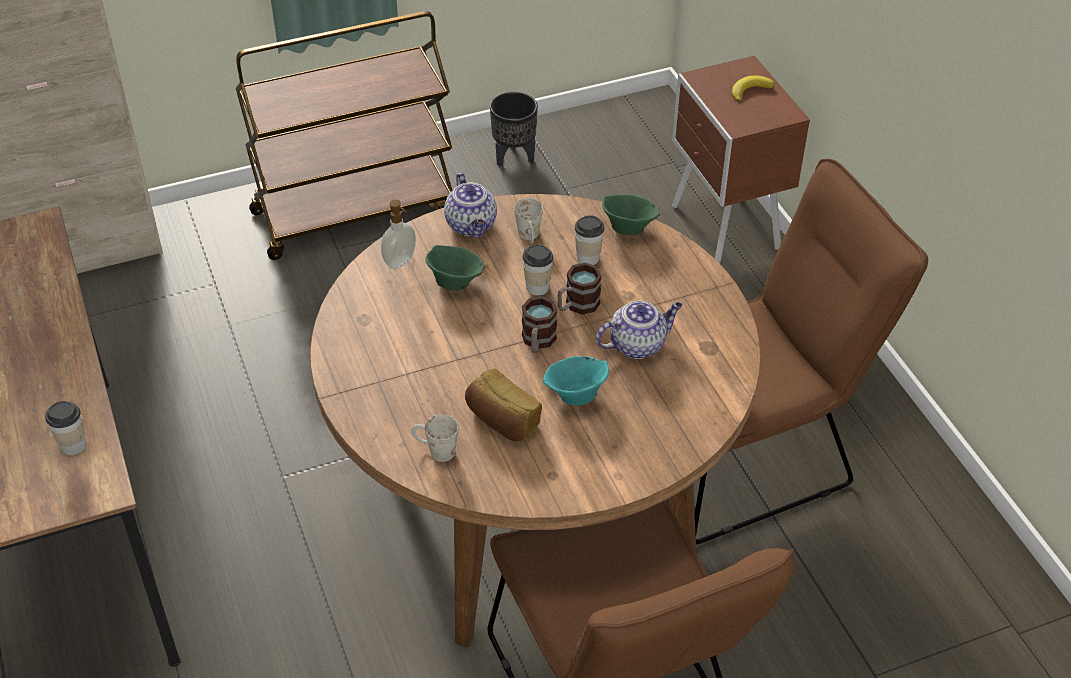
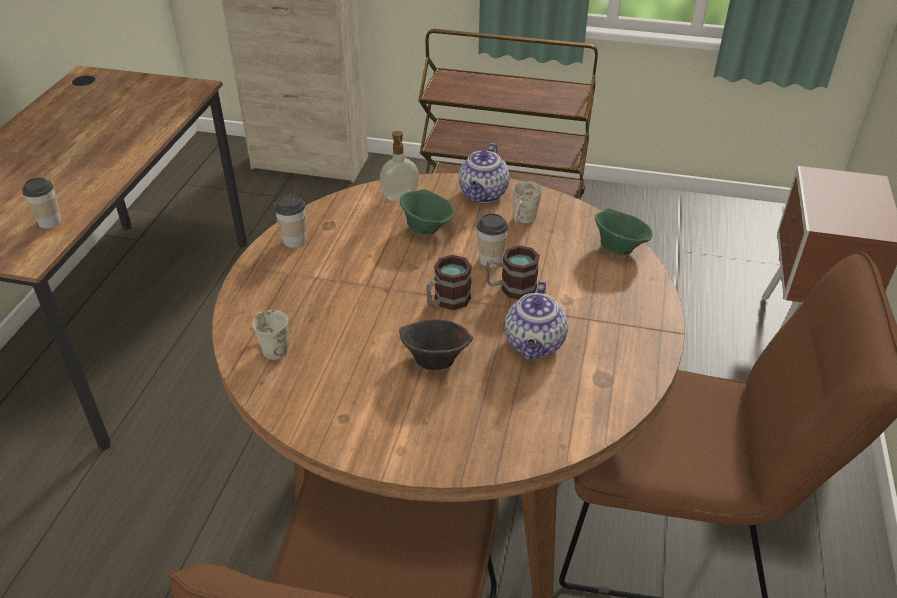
camera: 35 degrees right, 5 degrees down
(502, 420) = (350, 350): bread -> none
(514, 157) = (654, 214): black planter -> none
(575, 395) = (434, 359): turquoise bowl -> brown bowl
(588, 258) = (558, 256): cup -> cup (294, 240)
(638, 344) = (535, 344): teapot -> teapot turned 90 degrees clockwise
(749, 90) = (859, 200): banana -> none

